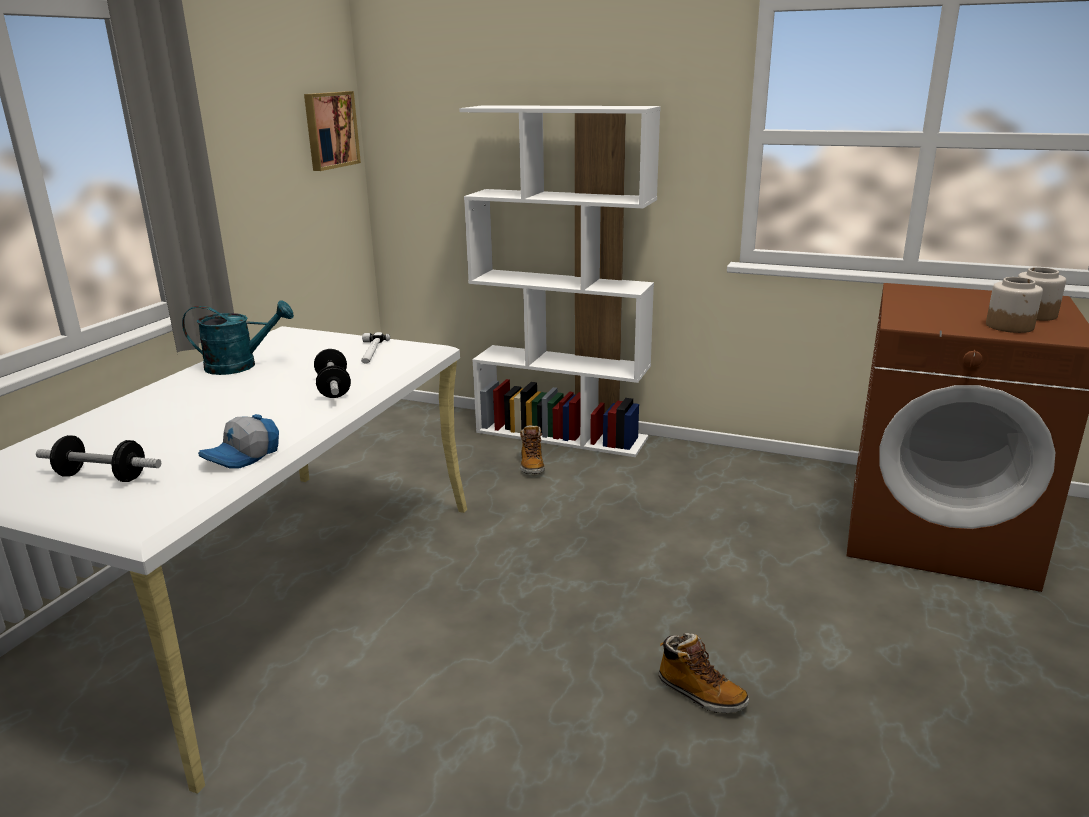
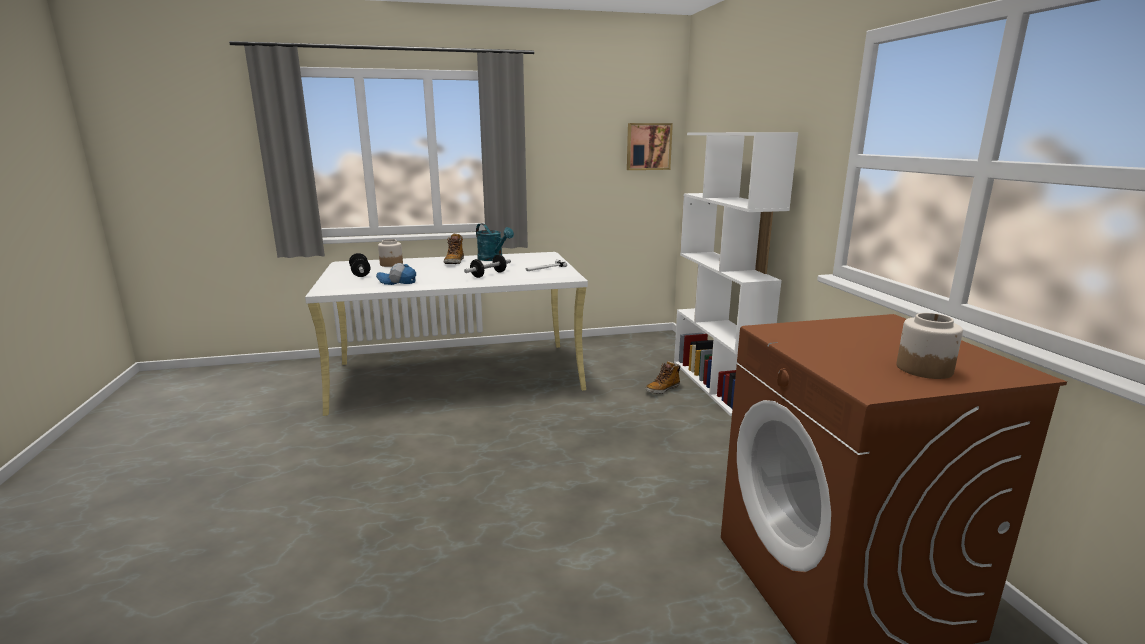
camera: 55 degrees right, 5 degrees down
(700, 694) = (483, 516): boot -> boot (454, 262)
(1010, 326) = (851, 363): jar -> jar (391, 264)

